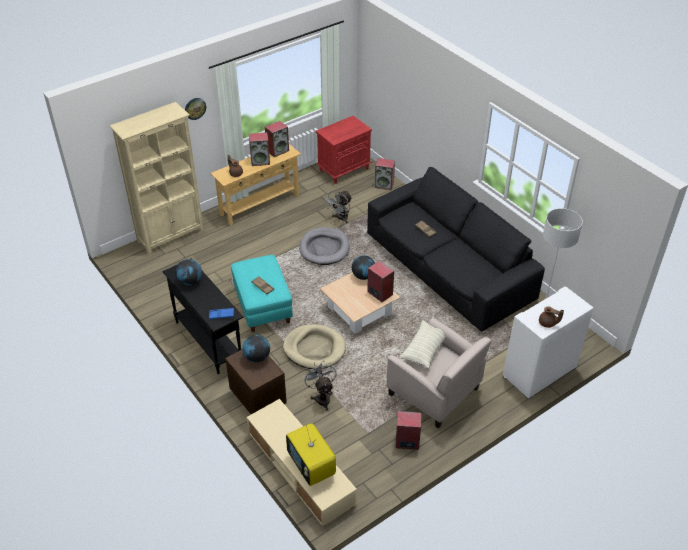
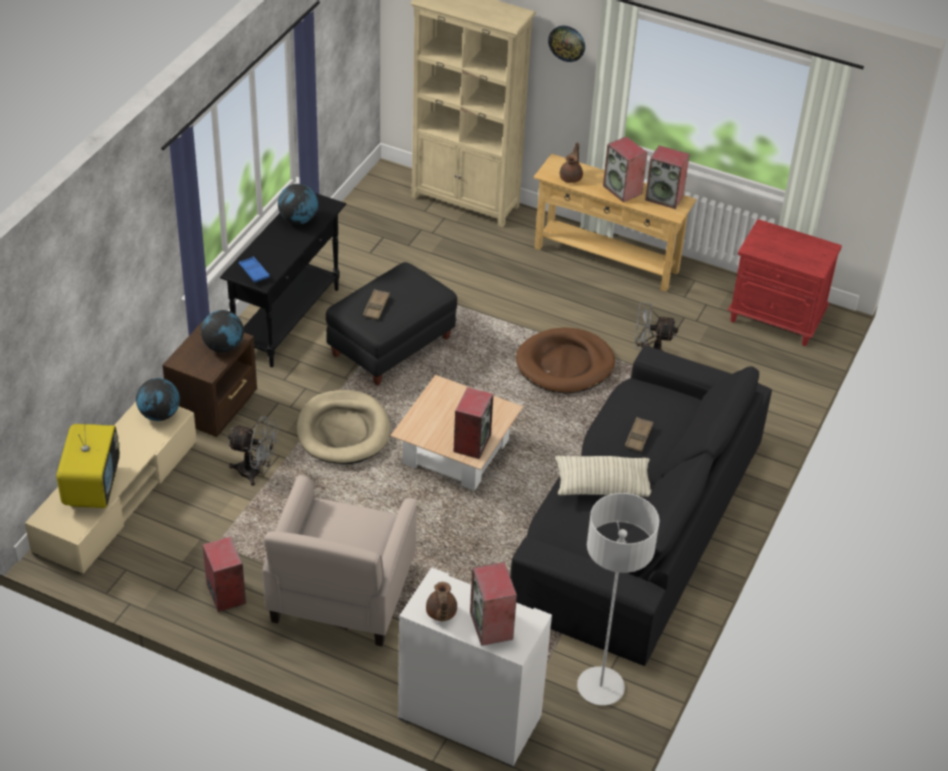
camera: 60 degrees right, 0 degrees up
(262, 306) = (390, 346): turquoise ottoman -> black ottoman
(312, 467) = (92, 487): television -> television turned 150 degrees clockwise
(322, 397) = (255, 472): grey fan -> grey fan turned 60 degrees clockwise
(324, 248) = (565, 364): grey dog bed -> brown dog bed
(363, 276) = (496, 412): globe -> globe (160, 415)
(384, 185) = (781, 379): speaker -> speaker (492, 626)
(424, 349) = (362, 522): pillow -> pillow (602, 486)

